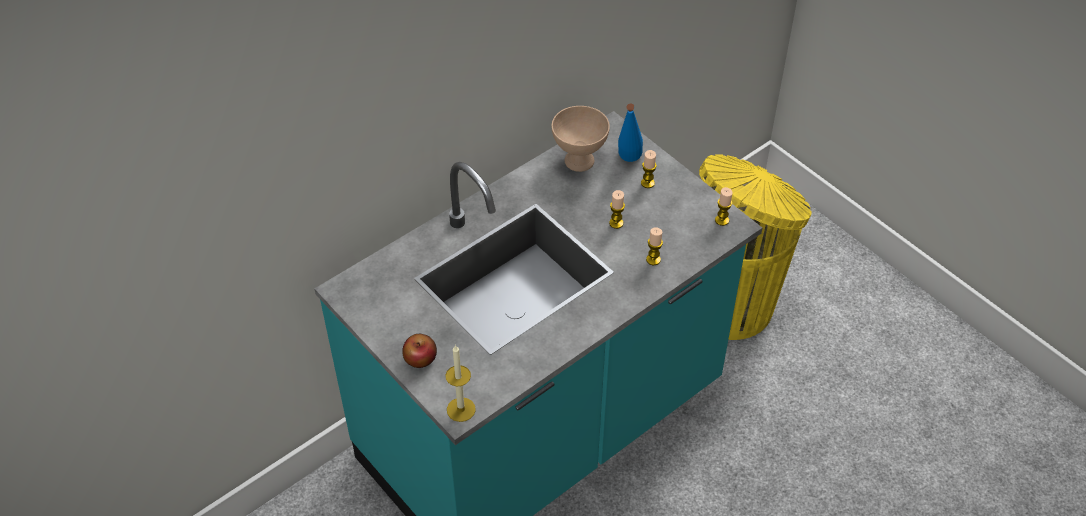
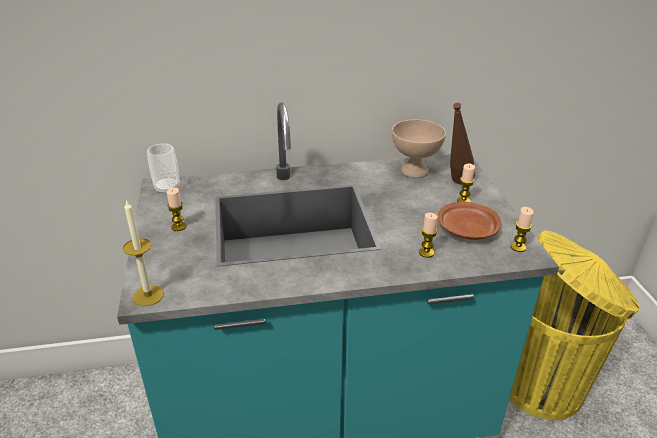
camera: 30 degrees right, 15 degrees down
(355, 289) = (167, 189): none -> cup
(420, 358) = (160, 247): apple -> none
(616, 223) = (412, 217): candle -> candle (179, 227)
(628, 164) = (455, 184): blue bottle -> brown bottle
(670, 218) = (466, 230): none -> brown plate

